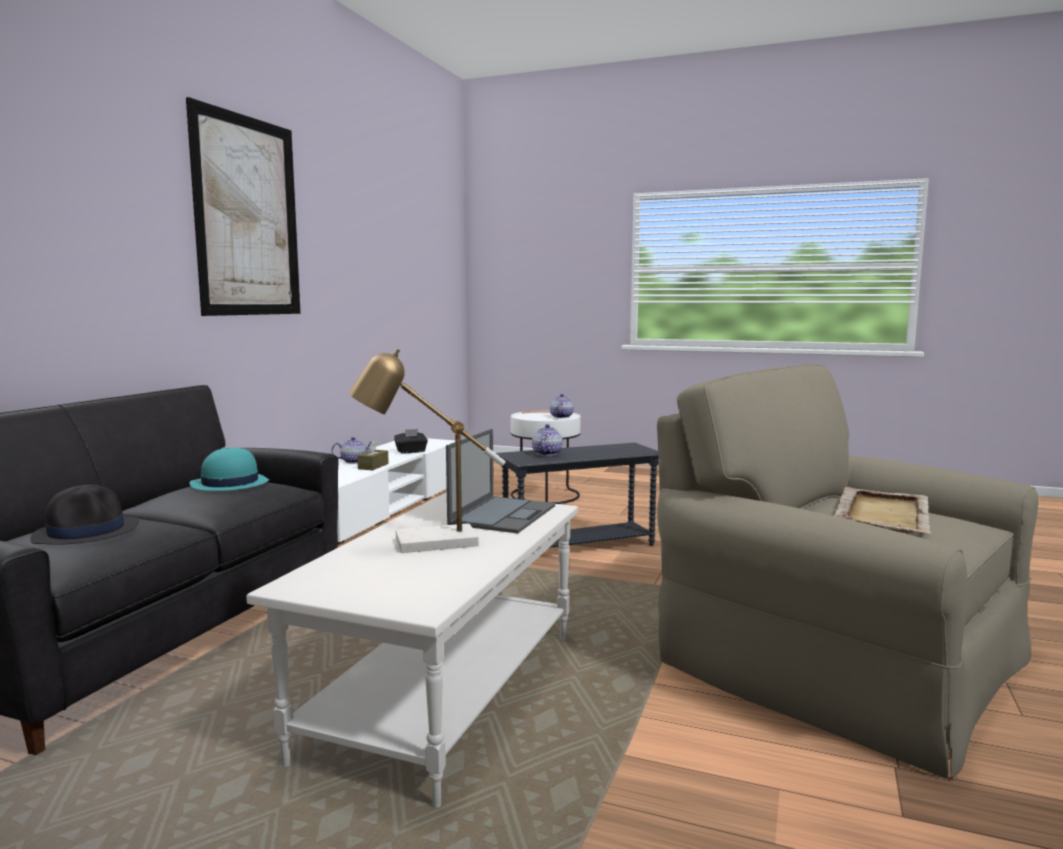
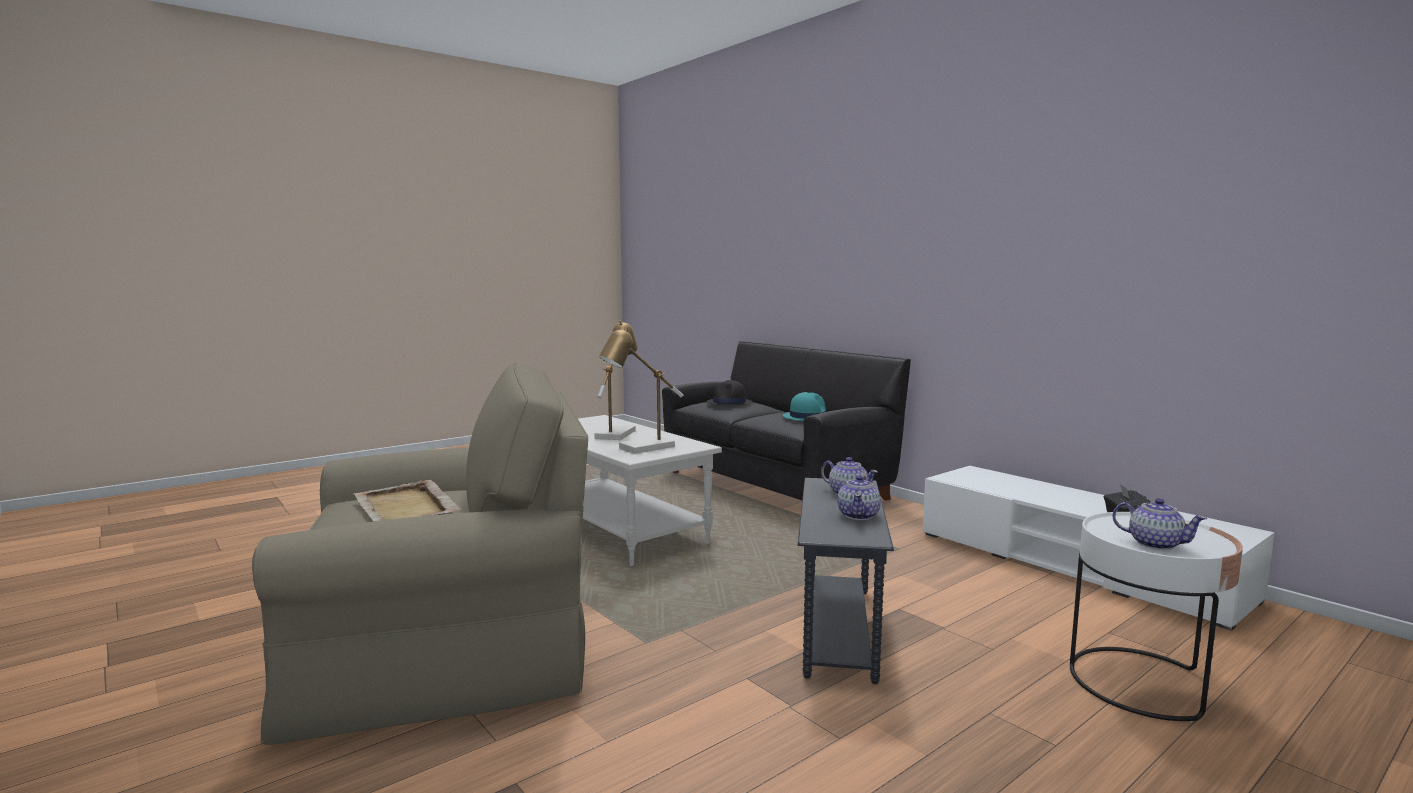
camera: 120 degrees right, 0 degrees up
(248, 217) = (985, 215): picture -> none
(353, 461) = (1057, 492): teapot -> teapot (859, 515)
(373, 466) = (1024, 495): brown tissue box -> none
(503, 514) = (641, 448): laptop -> table lamp

